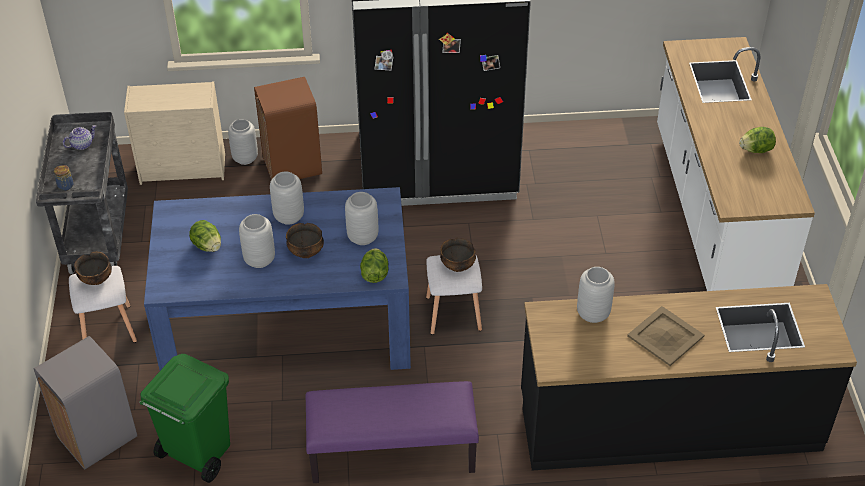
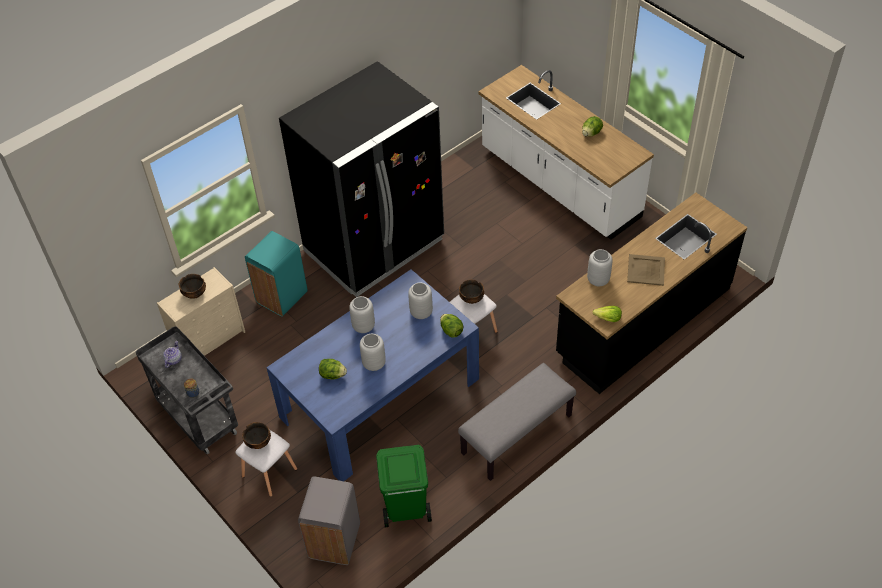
camera: 35 degrees left, 5 degrees up
(244, 158) = (244, 310): grey vase -> none
(291, 166) = (281, 297): brown trash can -> turquoise trash can
(305, 252) = (397, 342): bowl -> bowl (195, 293)
(391, 454) = (517, 435): purple bench -> grey bench
(559, 363) = (608, 319): none -> lettuce

